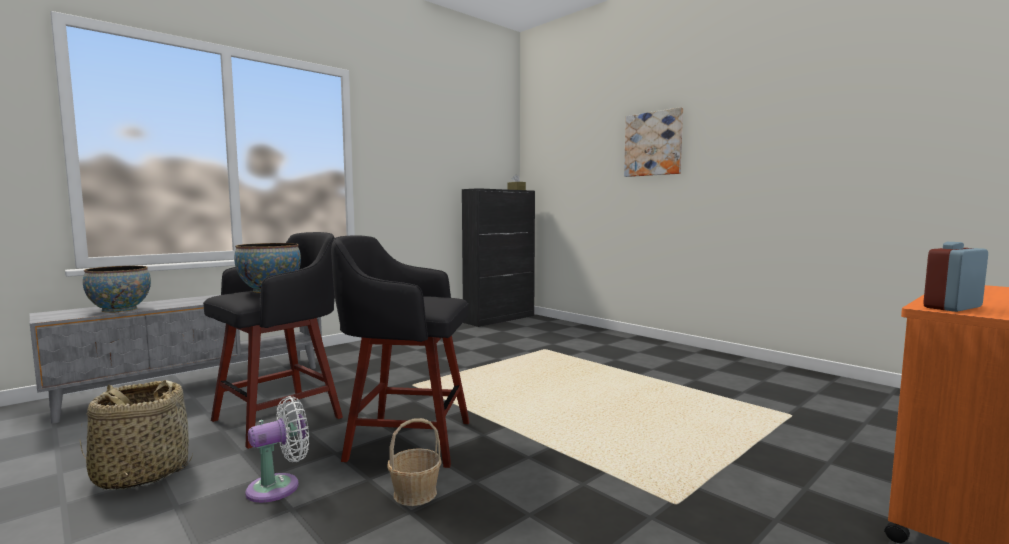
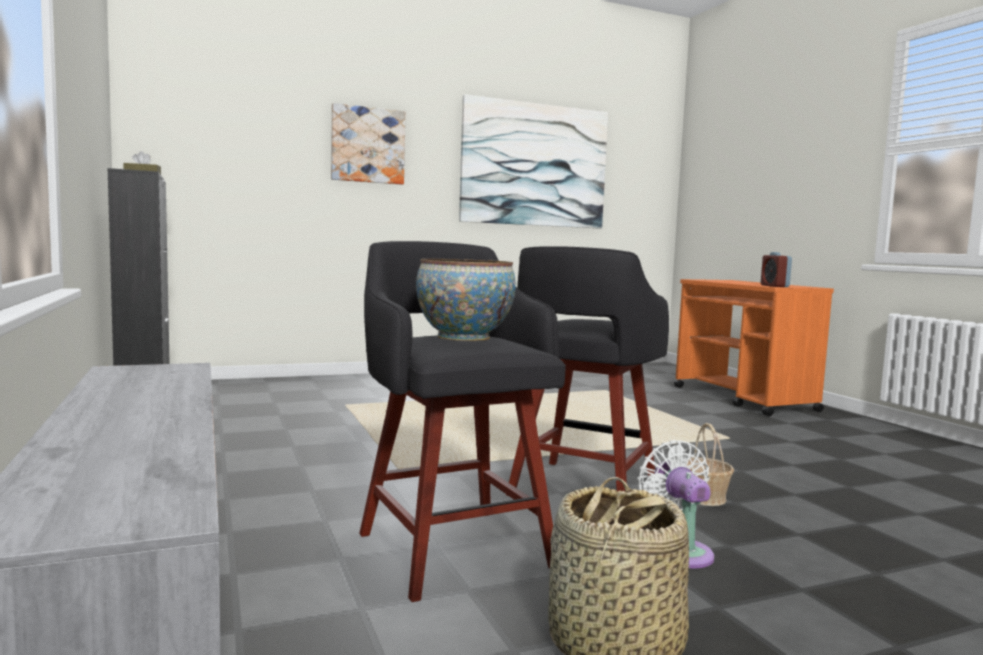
camera: 70 degrees left, 0 degrees up
(120, 309) = (146, 461): bowl -> none
(835, 130) = (534, 165): none -> picture

